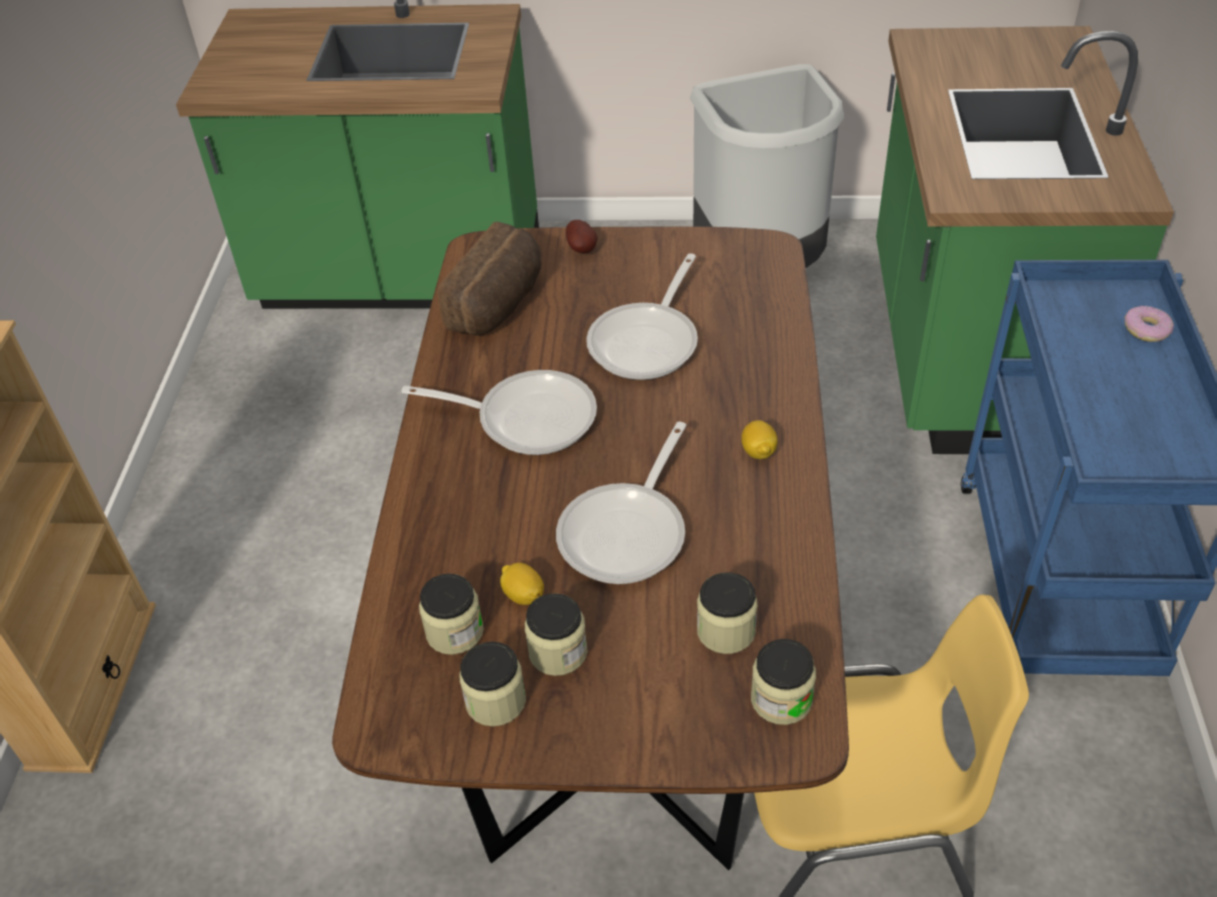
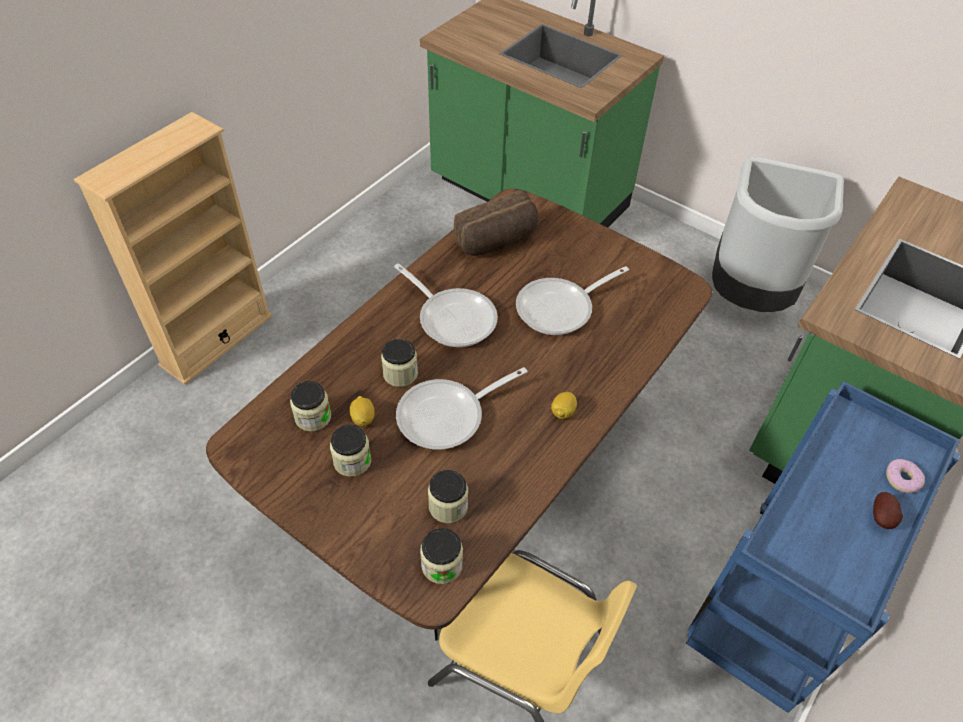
camera: 30 degrees right, 5 degrees up
(495, 701) = (299, 467): jar -> jar (400, 374)
(582, 249) = (573, 231): potato -> potato (882, 518)

